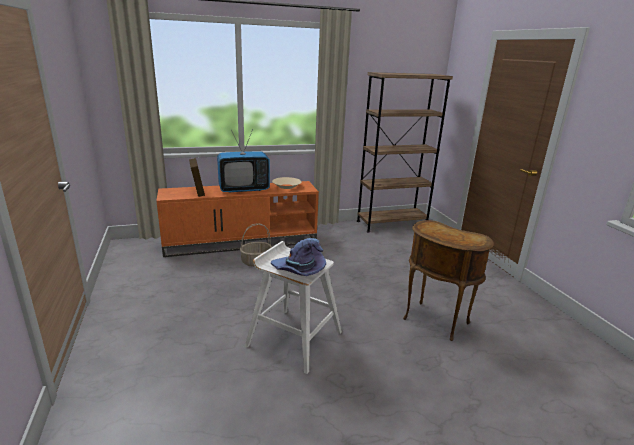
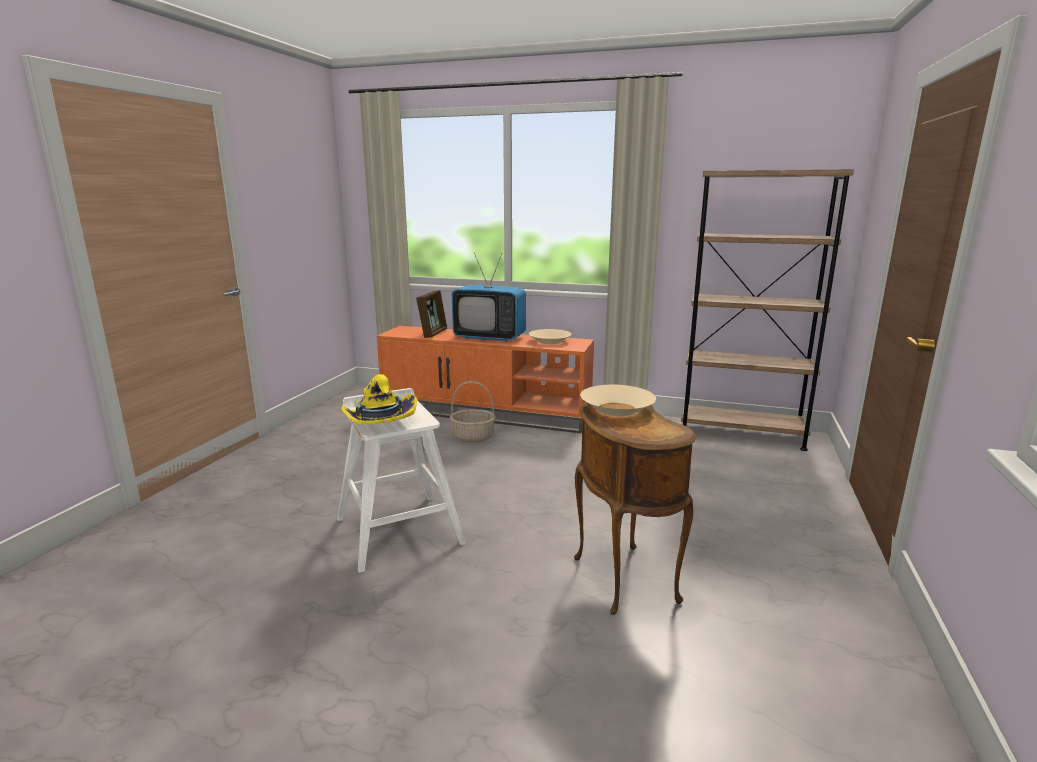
camera: 35 degrees right, 5 degrees down
(299, 271) = (378, 422): purple hat -> yellow hat
(437, 230) = (617, 409): none -> beige bowl

